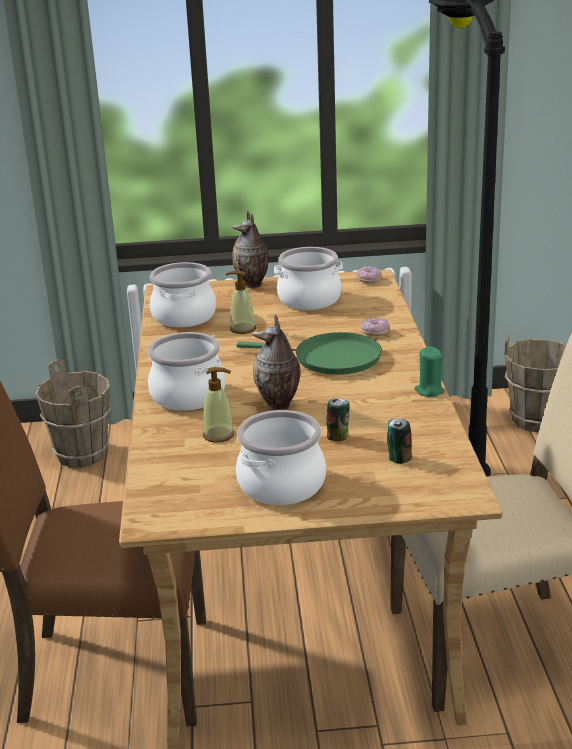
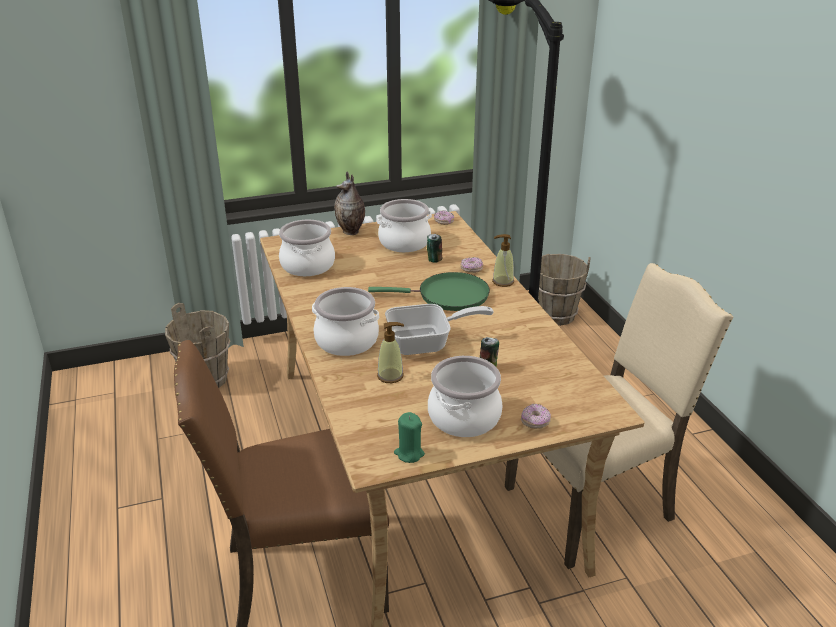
camera: 15 degrees left, 5 degrees up
(242, 329) = (362, 274): soap dispenser -> soap dispenser (502, 282)
(279, 405) = (427, 343): vase -> frying pan
(364, 498) = (535, 422): none -> donut
(398, 458) = (544, 383): can -> can (434, 259)
(429, 391) = (538, 319): green candle -> green candle (409, 453)

